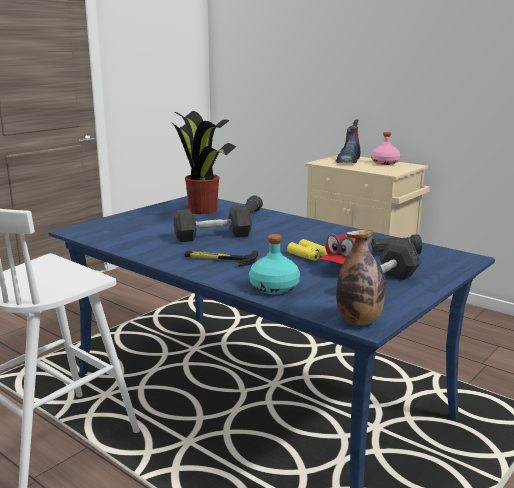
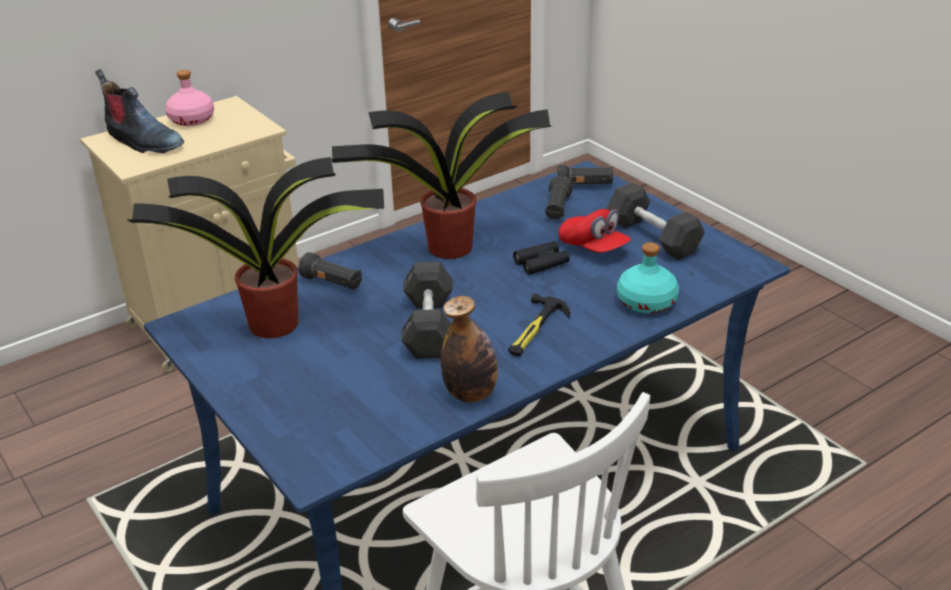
camera: 75 degrees left, 15 degrees up
(308, 255) = (541, 263): yellow binoculars -> black binoculars
(310, 232) = (447, 247): none -> potted plant
(359, 321) = (745, 267): bottle -> bottle (470, 394)
(444, 259) = (584, 186): none -> black flashlight

